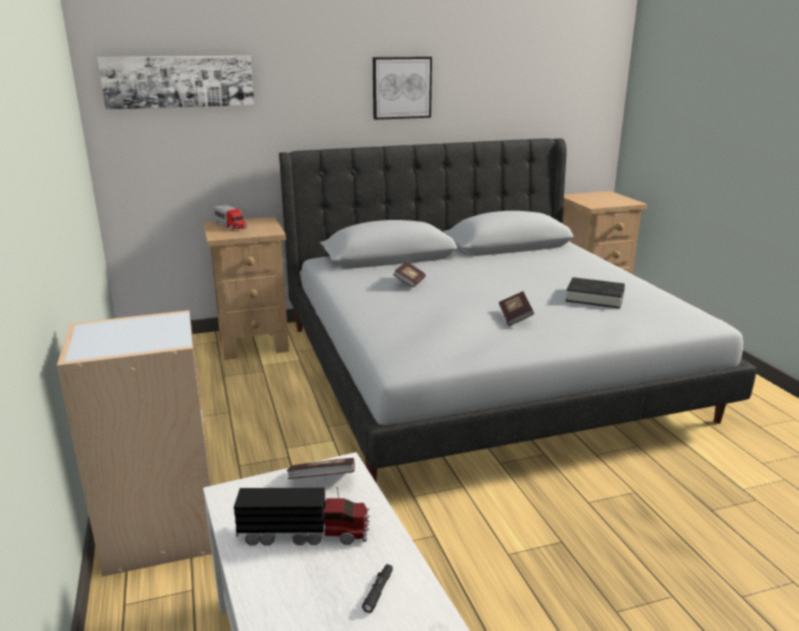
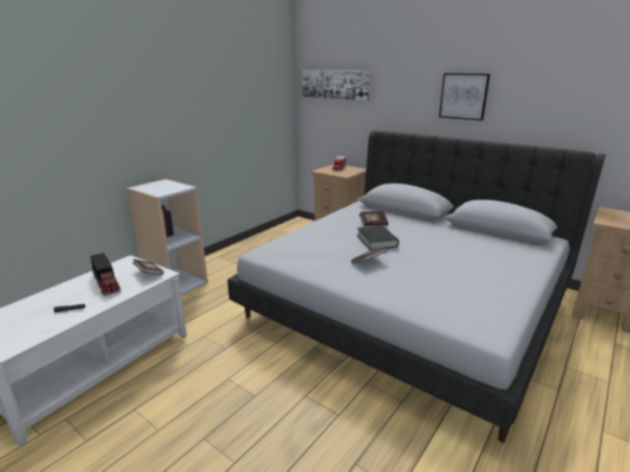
camera: 55 degrees right, 0 degrees up
(594, 297) = (454, 278): black book -> black book (377, 241)

